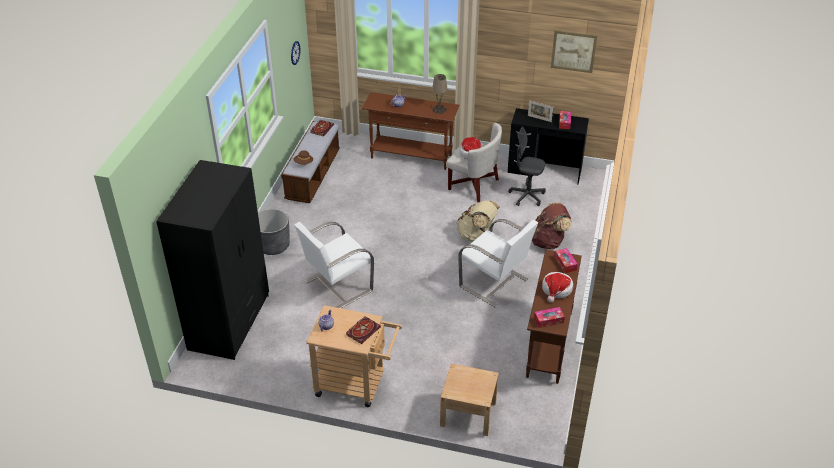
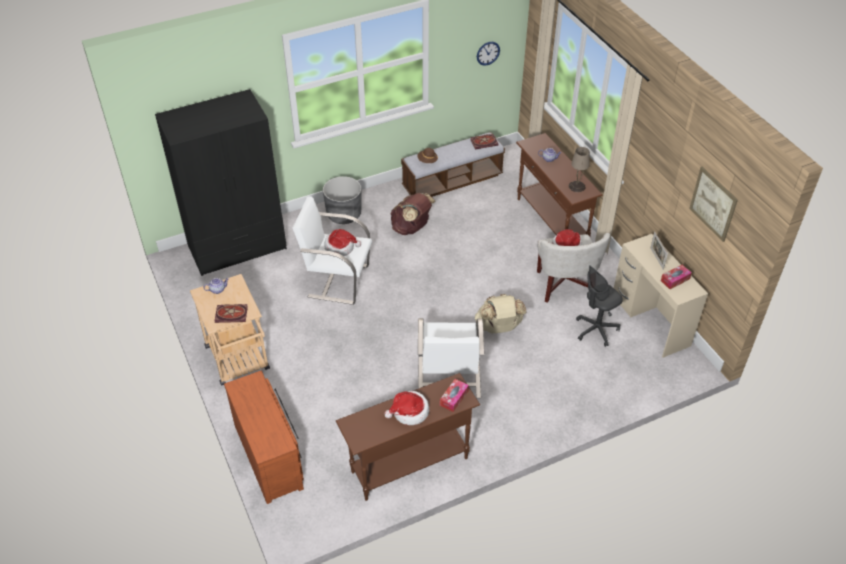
camera: 50 degrees right, 5 degrees up
(338, 251) = (340, 247): none -> hat
(468, 413) = (271, 456): beige nightstand -> brown dresser
(527, 196) = (596, 330): grey office chair -> grey office chair turned 105 degrees counterclockwise
(544, 170) = (650, 320): black desk -> beige desk
(547, 241) = (549, 383): brown backpack -> brown backpack (411, 228)
(548, 320) = (361, 429): tissue box -> none

